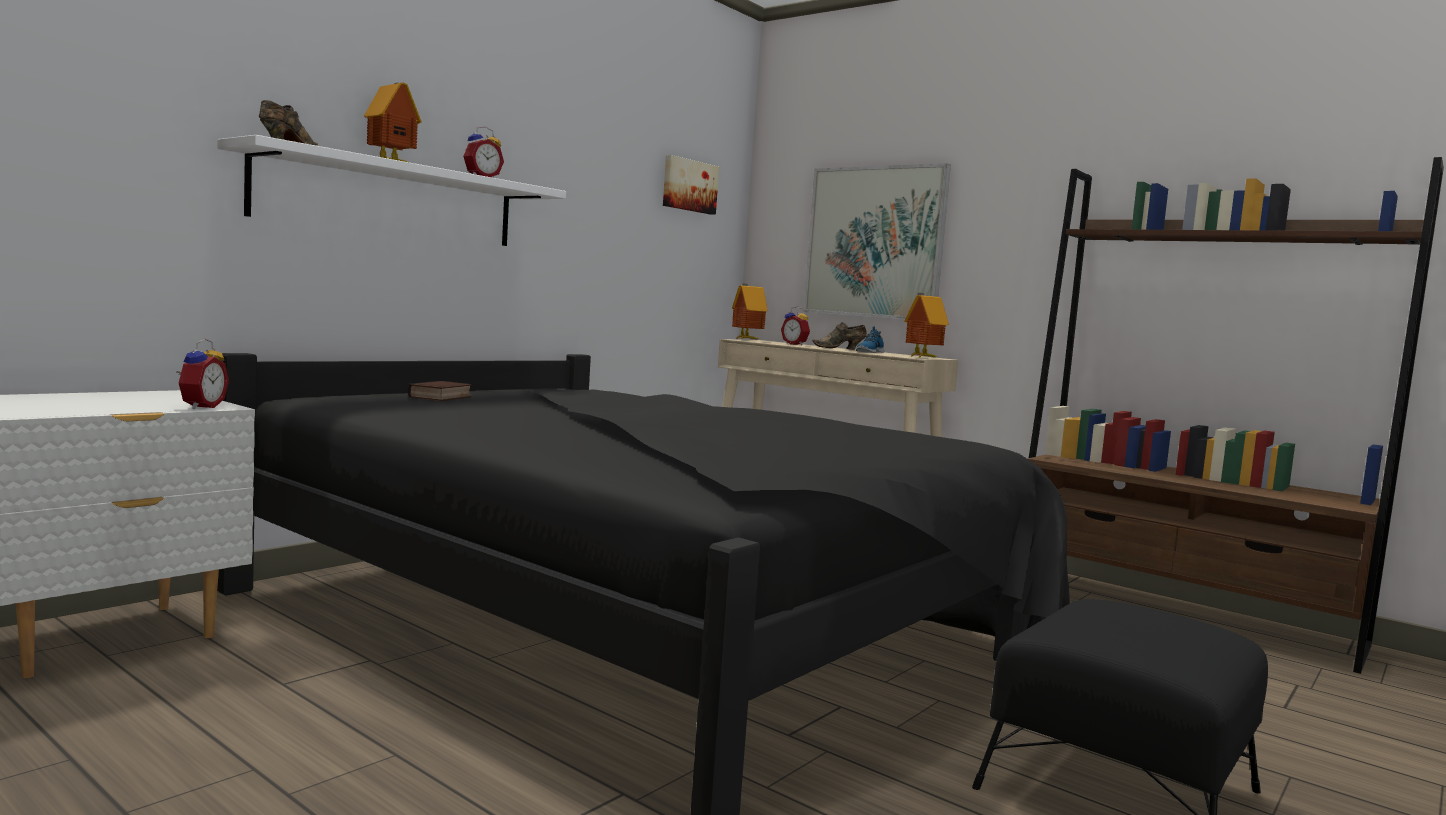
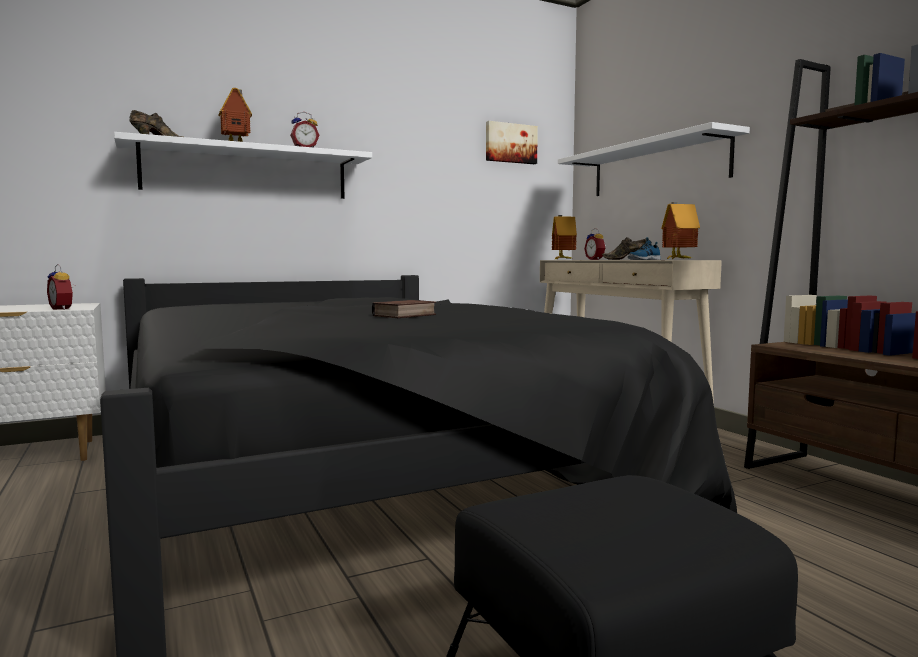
camera: 25 degrees right, 0 degrees up
(200, 407) = (63, 309): alarm clock -> alarm clock turned 105 degrees clockwise
(441, 397) = (261, 304): book -> book (405, 315)
(874, 242) = (657, 167): picture -> white shelf

